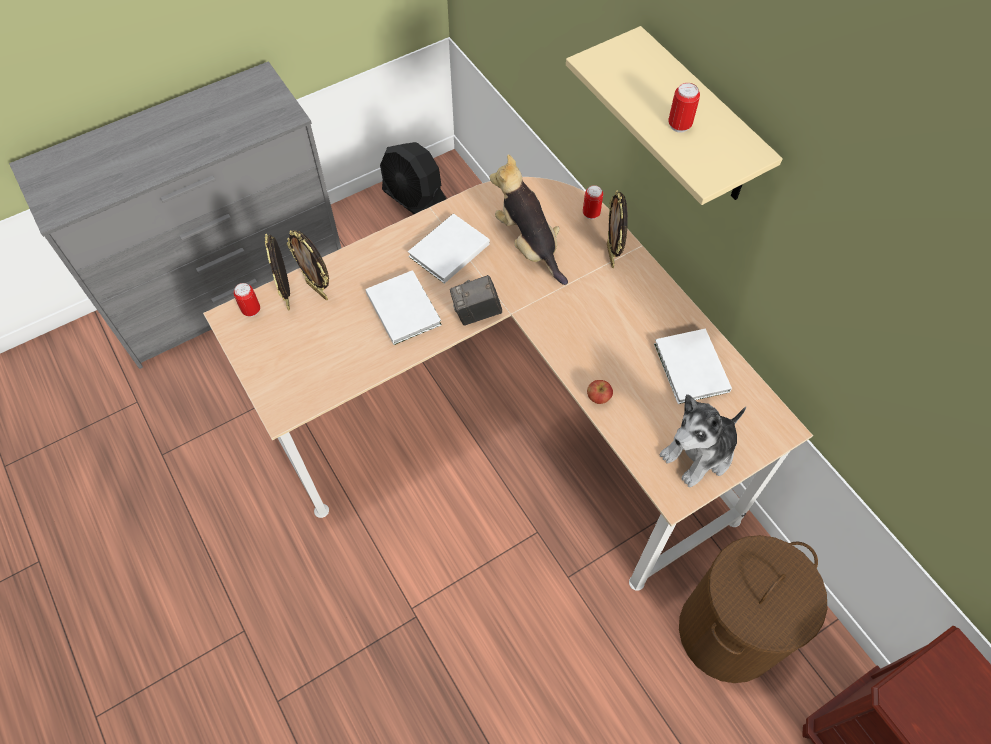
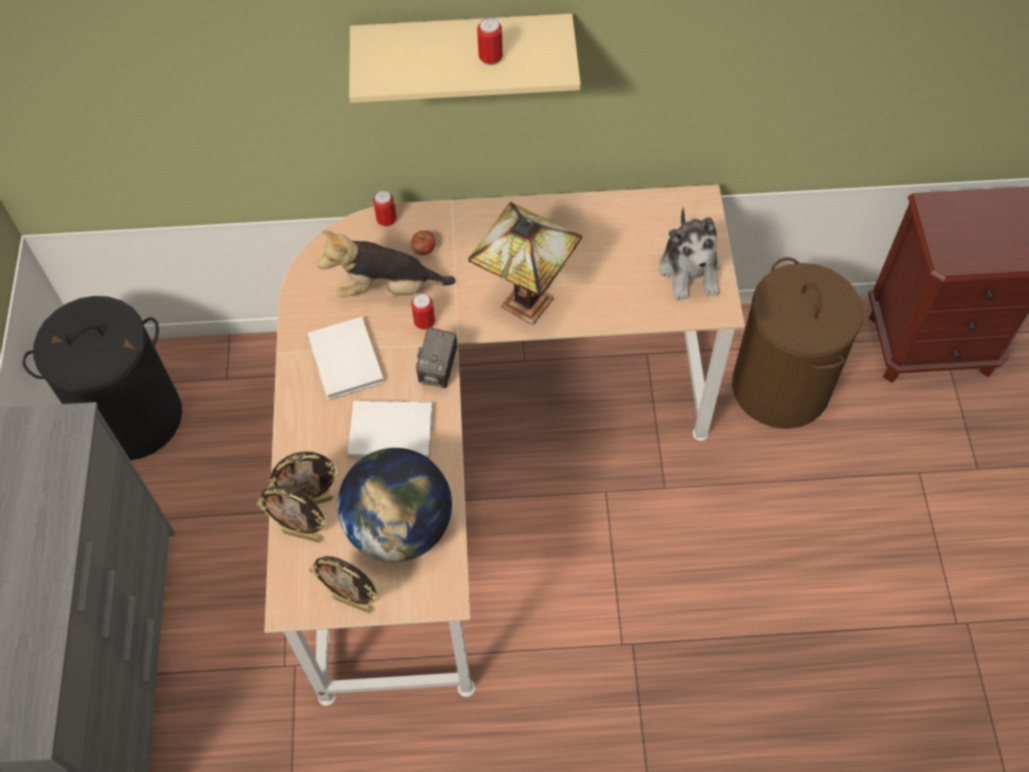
camera: 60 degrees left, 0 degrees up
(251, 310) = (295, 579): can -> can (424, 322)
(326, 354) = (400, 527): none -> globe
(416, 203) = (134, 417): black fan -> black laundry basket
(577, 340) = (523, 302): none -> table lamp
(598, 397) = (592, 316): apple -> apple (424, 250)
(611, 255) = (446, 229): picture frame -> picture frame (353, 603)
(690, 370) = (607, 234): white book -> none

